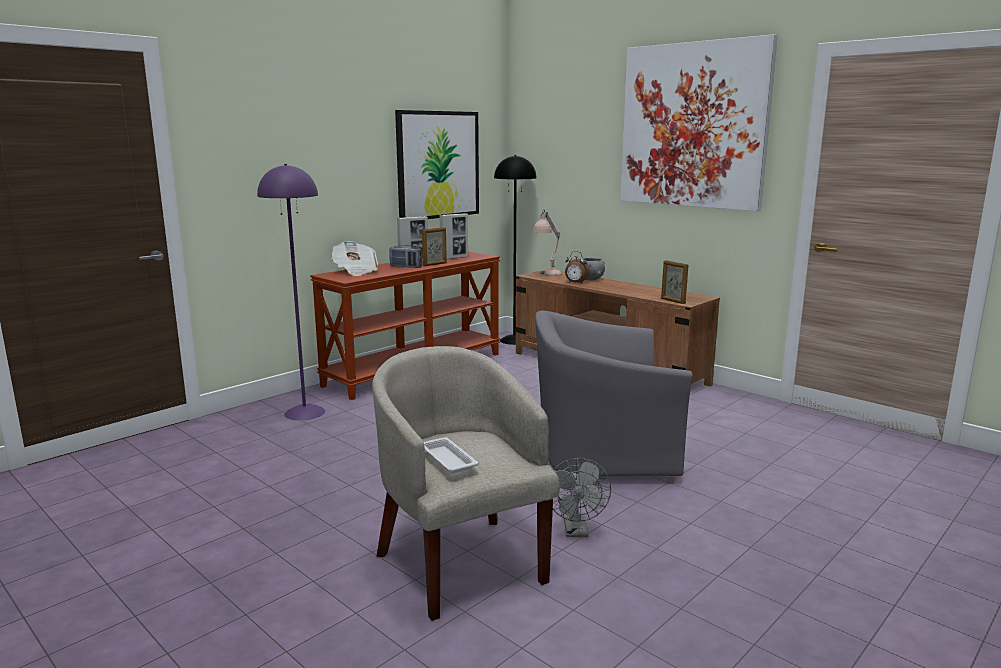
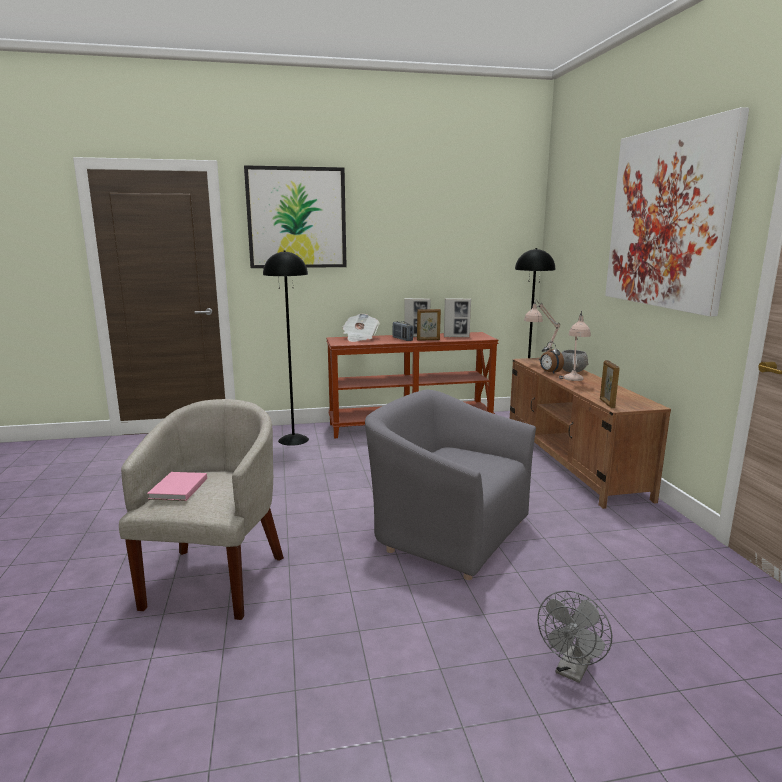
camera: 35 degrees right, 0 degrees up
(304, 412) = (293, 440): purple floor lamp -> black floor lamp
(438, 165) = (460, 255): picture -> picture (297, 218)
(447, 459) = (177, 489): white tray -> pink book
(576, 531) = (323, 589): grey fan -> grey fan (572, 671)
(609, 287) = (573, 381): none -> beige table lamp

